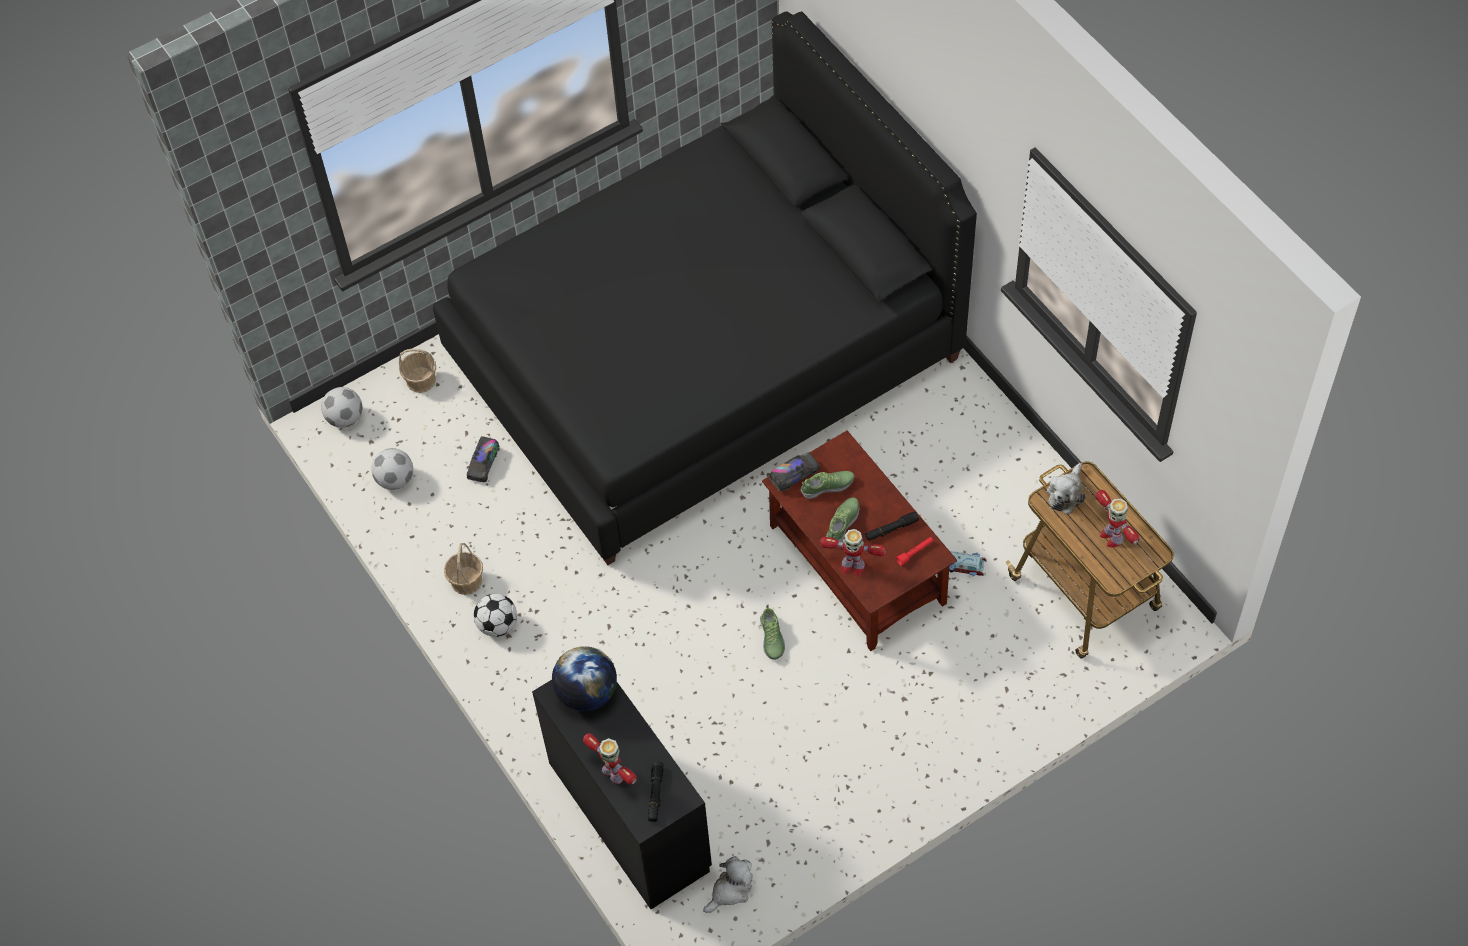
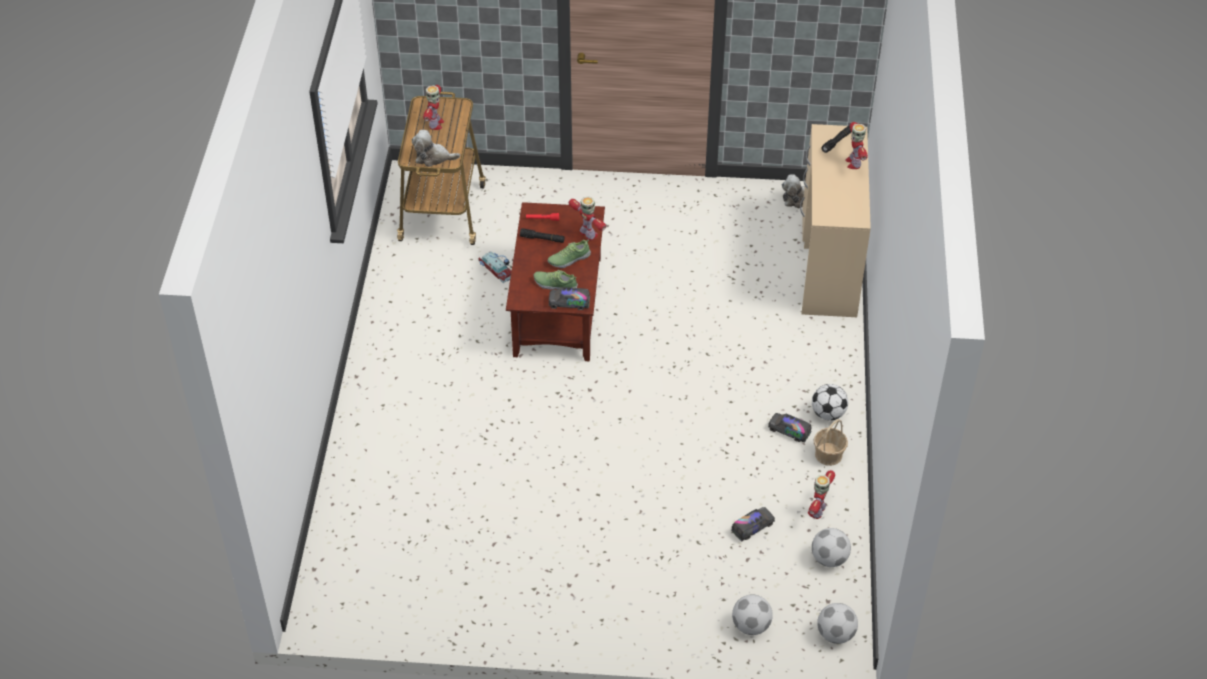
camera: 145 degrees left, 10 degrees down
(421, 380) = (751, 626): basket -> football
(437, 518) = (817, 510): none -> toy robot
(521, 580) = (789, 431): none -> toy truck
(586, 693) = (836, 208): globe -> none
(628, 816) = (829, 264): black desk -> beige desk
(703, 357) = (521, 500): black bed -> none
(771, 638) = (653, 300): shoe -> none
(1066, 494) = (433, 157): plush toy -> plush toy turned 150 degrees counterclockwise

